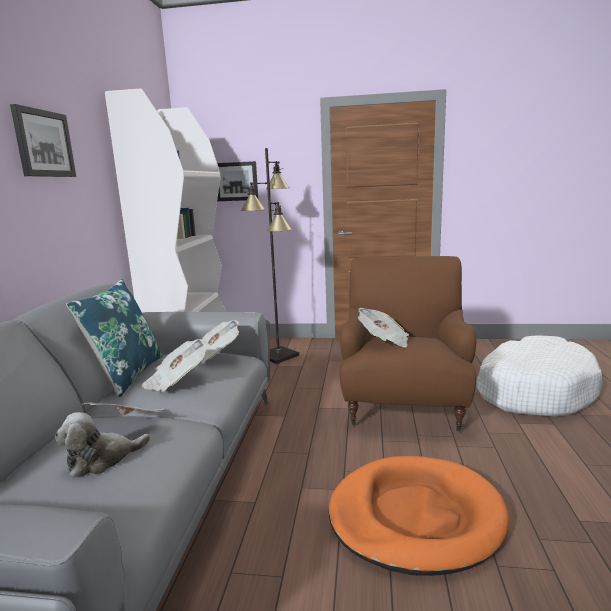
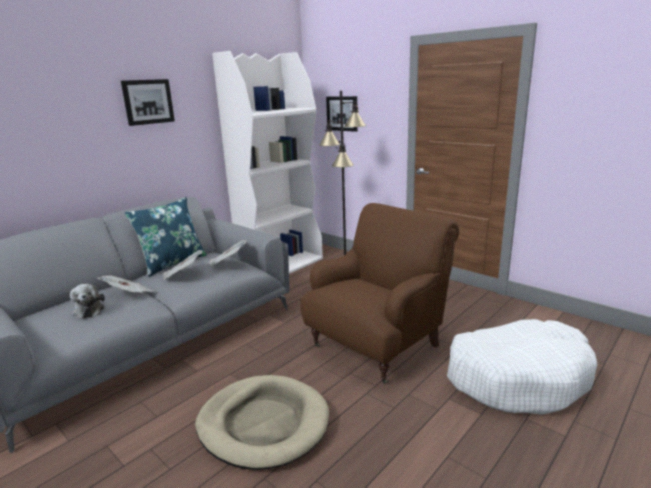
camera: 35 degrees right, 5 degrees up
(102, 459) = (88, 310): plush toy -> plush toy turned 120 degrees counterclockwise
(384, 340) = (343, 284): newspaper -> none
(415, 517) = (263, 424): orange dog bed -> beige dog bed

